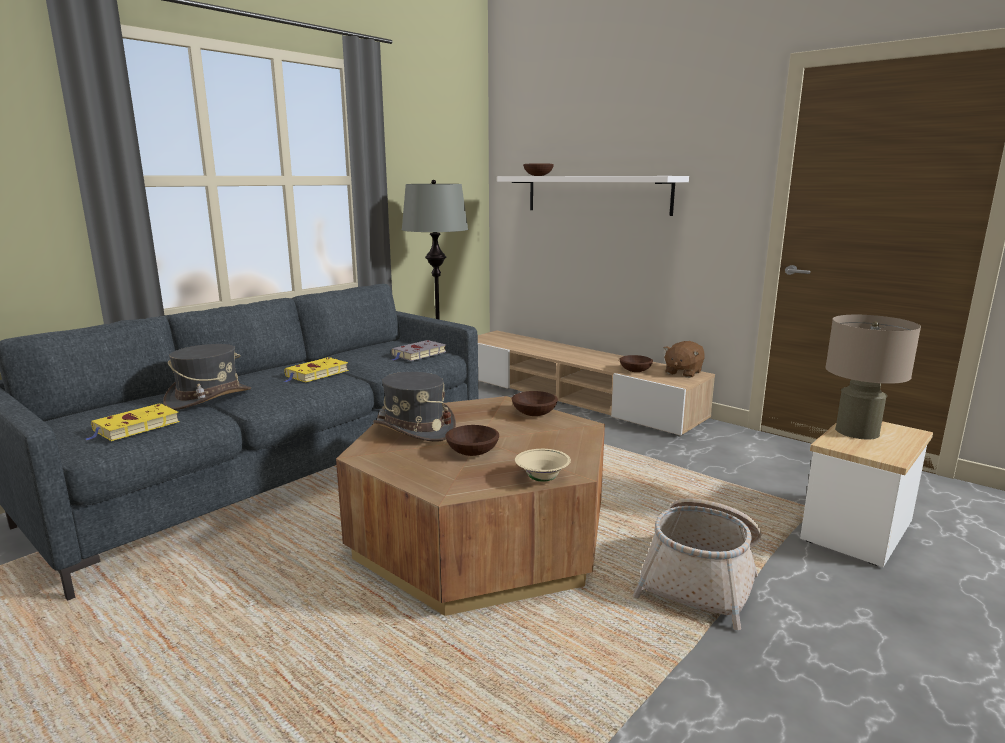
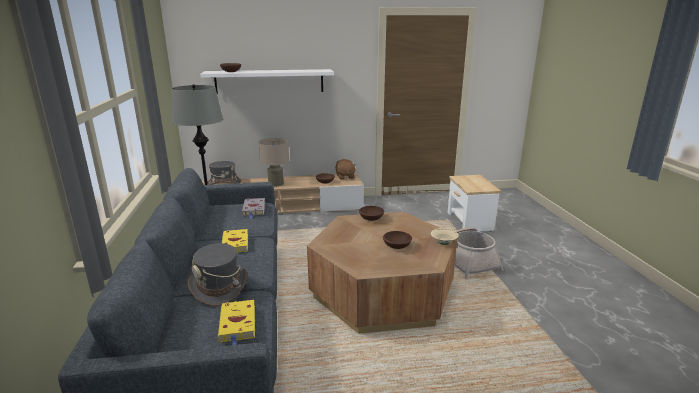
camera: 50 degrees left, 5 degrees up
(414, 429) = (348, 249): grey hat -> grey hat (223, 183)
(857, 431) = (466, 182): beige table lamp -> beige table lamp (276, 184)

